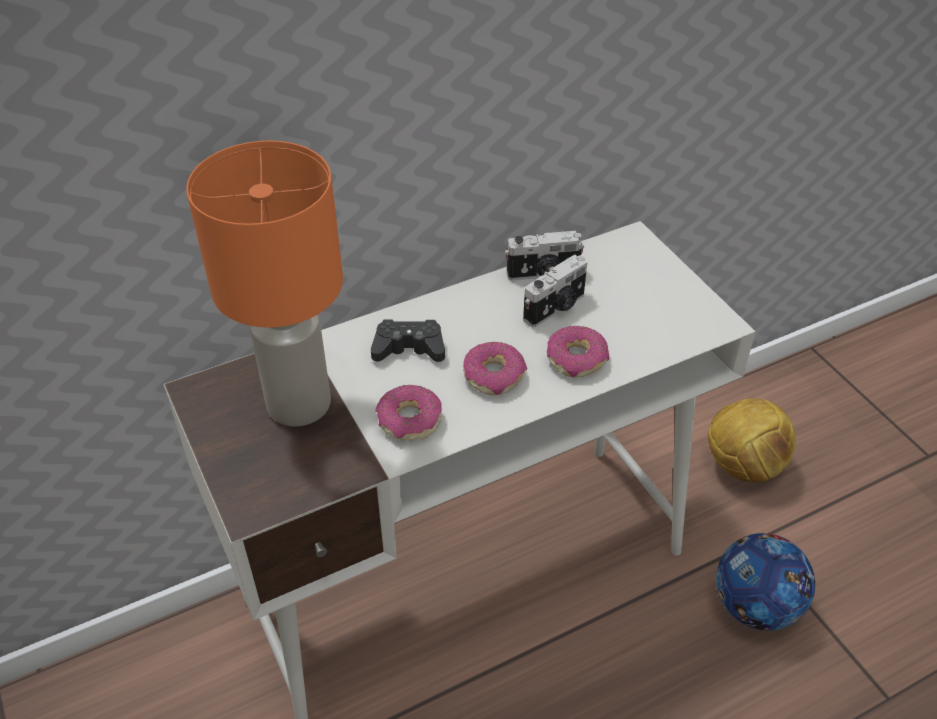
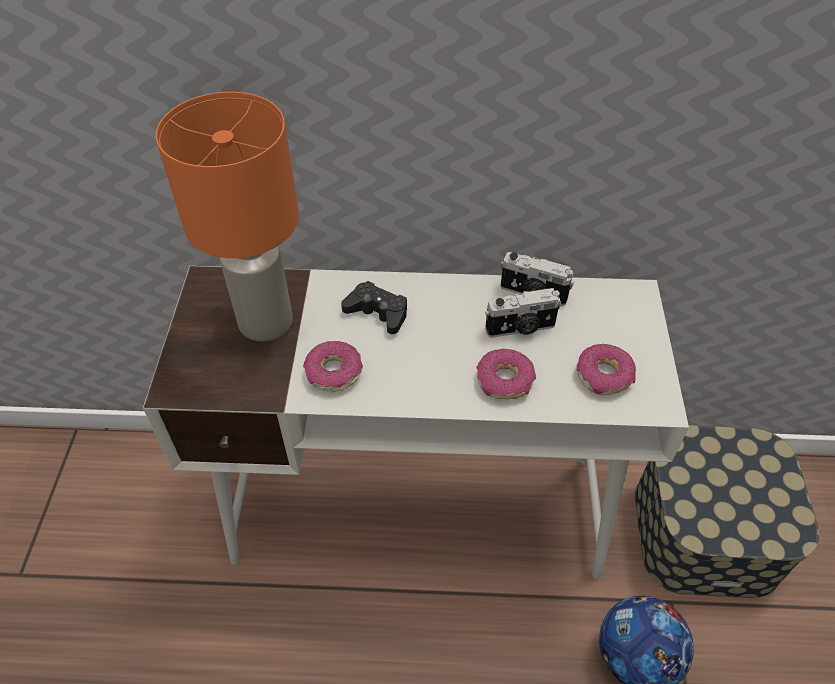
camera: 30 degrees right, 5 degrees up
(494, 375) = (426, 365): donut -> donut (604, 375)
(742, 466) = (704, 532): football -> storage box

